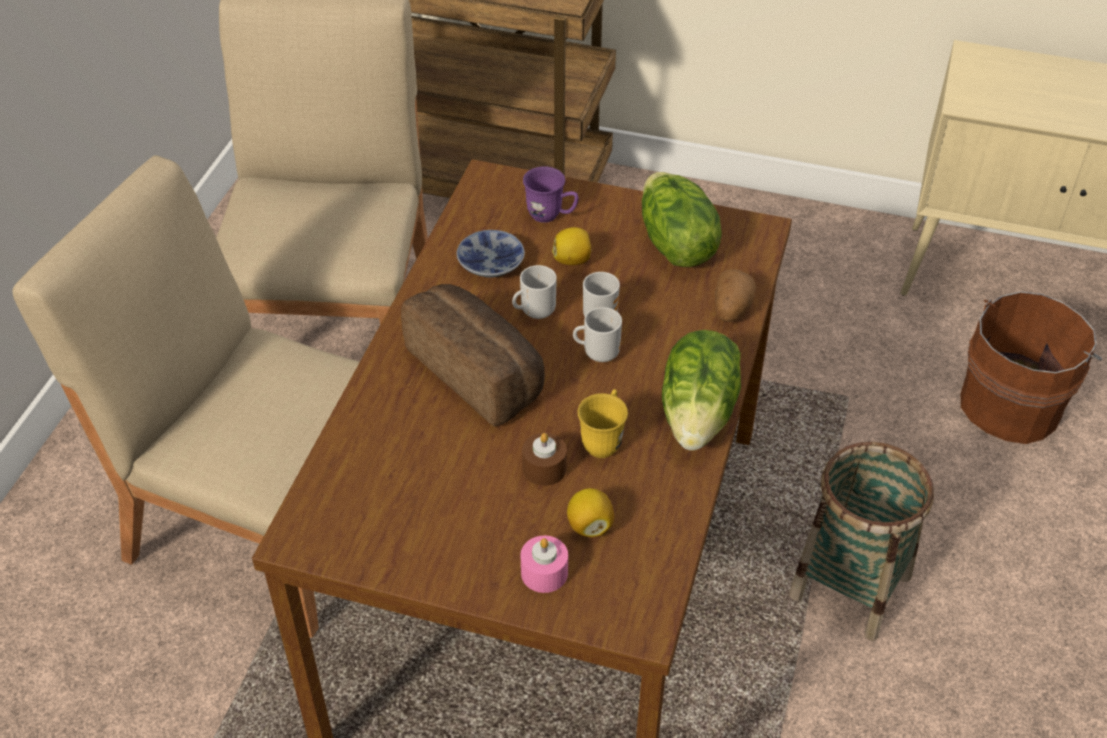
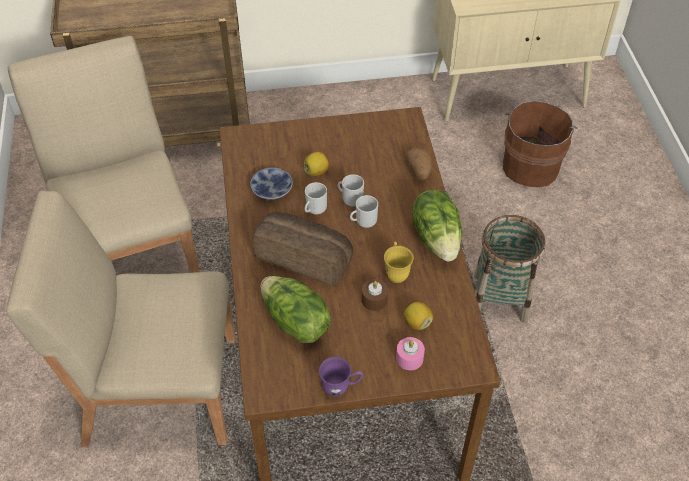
camera: 25 degrees left, 5 degrees up
(551, 216) = (288, 148): purple mug -> purple mug (341, 387)
(674, 244) = (367, 143): lettuce -> lettuce (295, 322)

